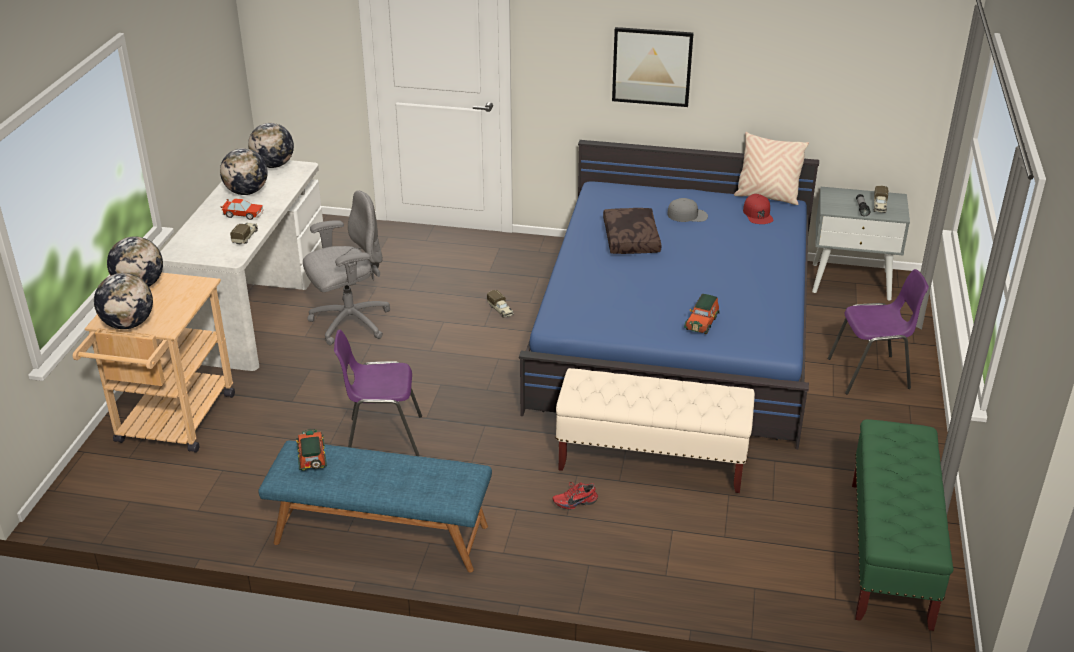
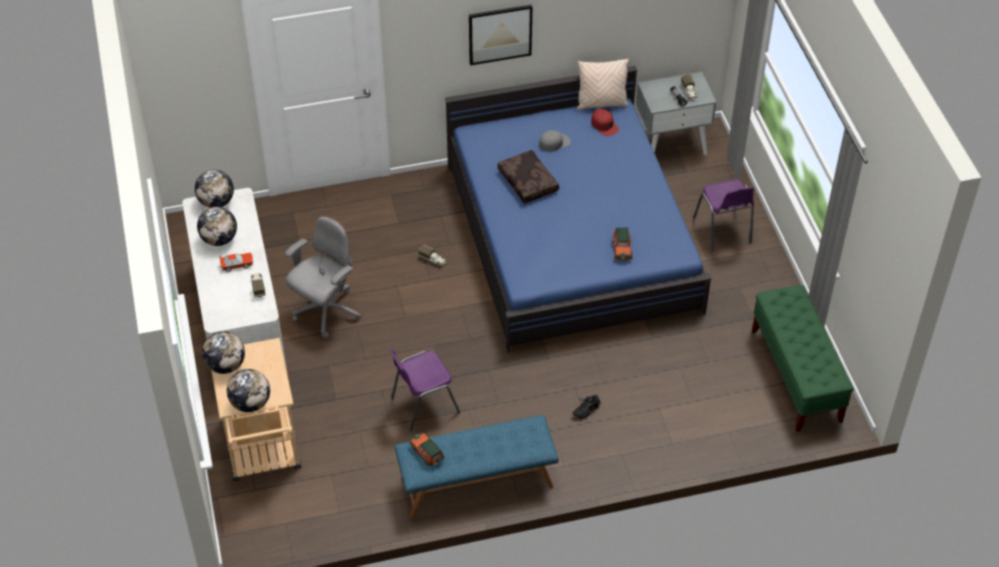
camera: 25 degrees left, 15 degrees up
(574, 501) = (585, 409): red shoe -> black shoe
(652, 461) = (617, 358): beige bench -> none
(871, 374) = (723, 231): purple chair -> purple chair turned 105 degrees clockwise

